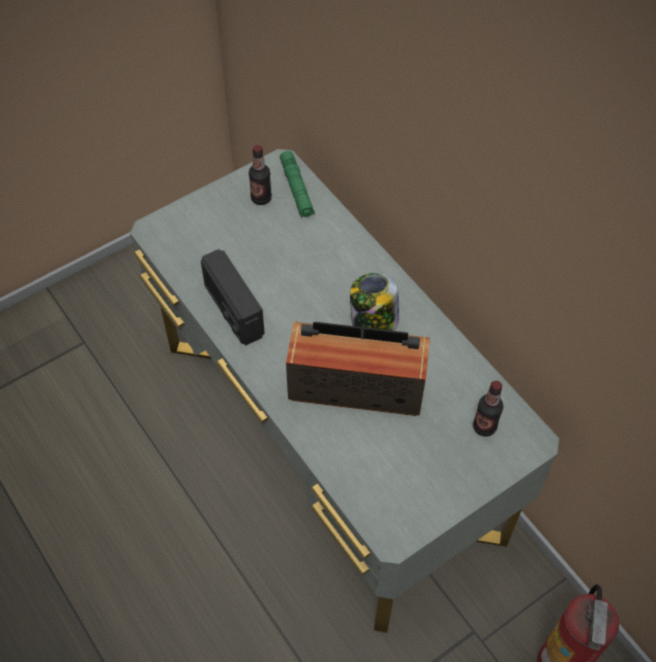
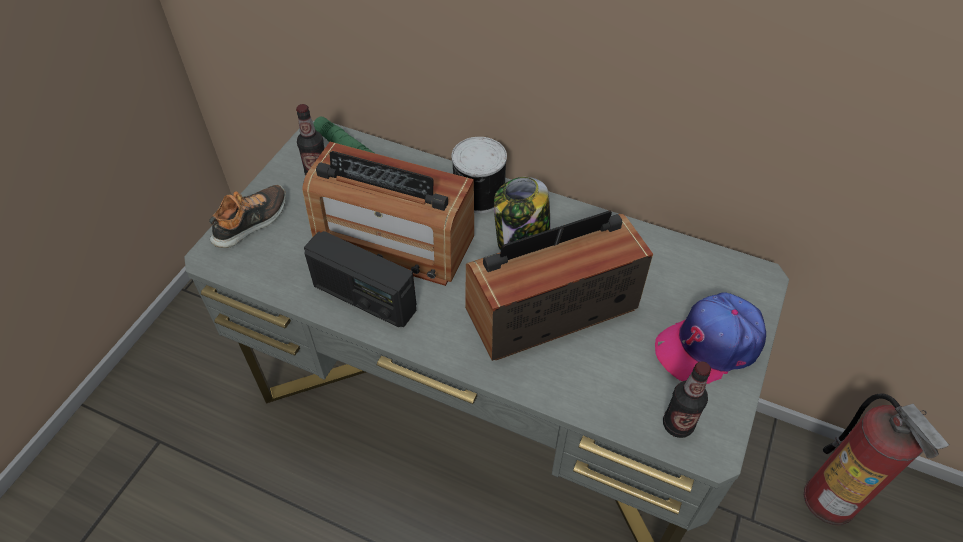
camera: 30 degrees left, 5 degrees down
(193, 215) = (252, 222): none -> shoe
(281, 276) = (393, 240): none -> radio
(367, 269) = (477, 194): none -> can
(451, 469) = (709, 345): none -> cap
(484, 427) = (706, 288): bottle -> bottle (677, 425)

